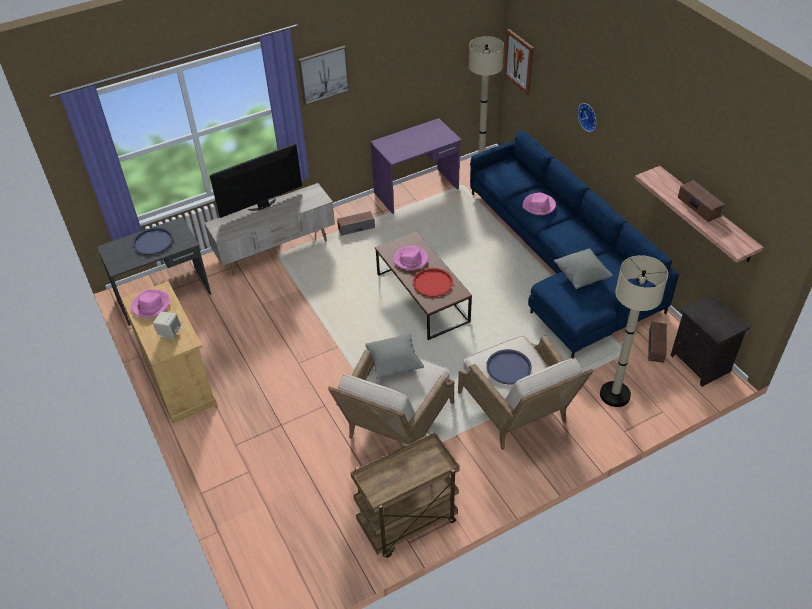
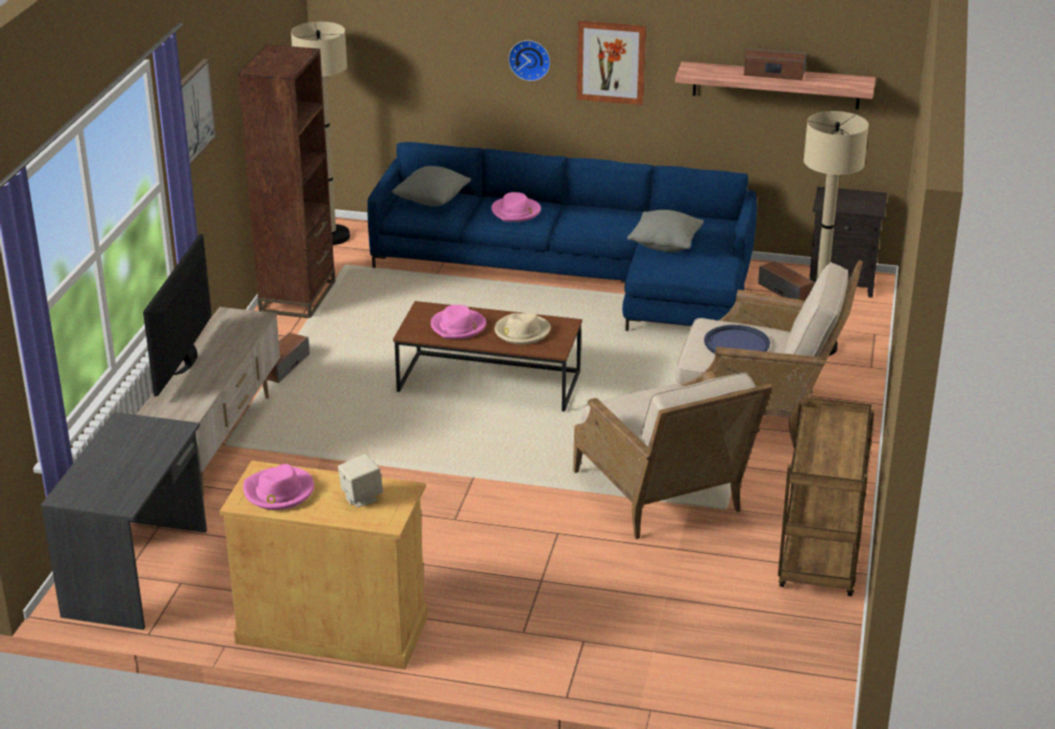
camera: 50 degrees left, 15 degrees down
(153, 242) = (123, 454): blue tray -> none
(394, 364) = (623, 408): grey pillow -> grey pillow (432, 201)
(417, 191) = (298, 297): purple desk -> brown bookcase
(432, 283) = (522, 332): red tray -> beige hat
(519, 61) = (359, 45): picture -> picture (611, 62)

